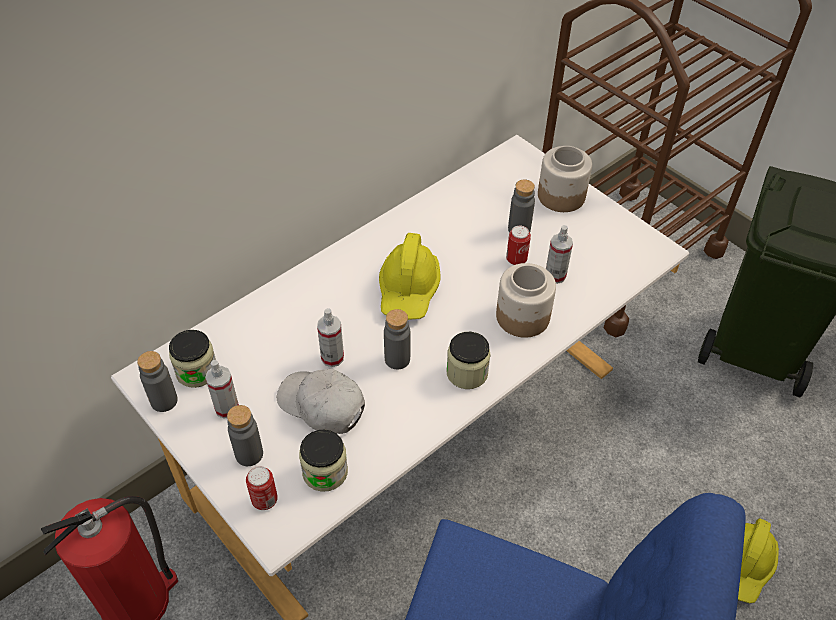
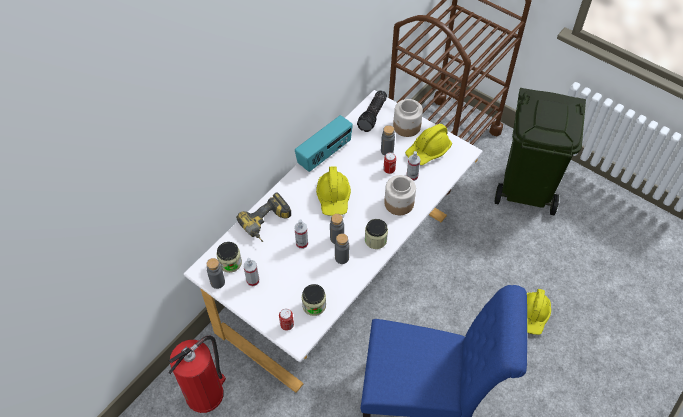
camera: 10 degrees left, 5 degrees up
(249, 454) = (272, 303): grey bottle -> grey bottle (342, 258)
(281, 317) = (267, 224): none -> power drill
(322, 405) = (303, 270): white cap -> none
(410, 219) = (325, 154): none -> radio
(507, 172) = (373, 115): none -> flashlight
(591, 239) = (428, 151): none -> yellow hard hat

